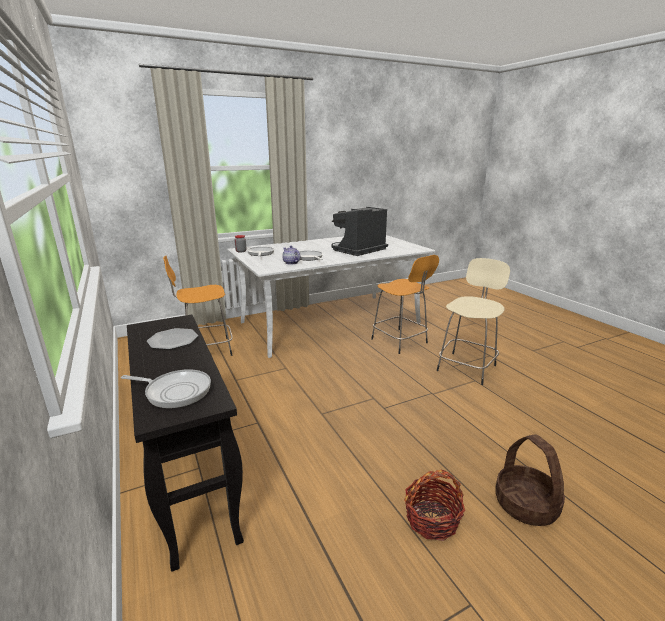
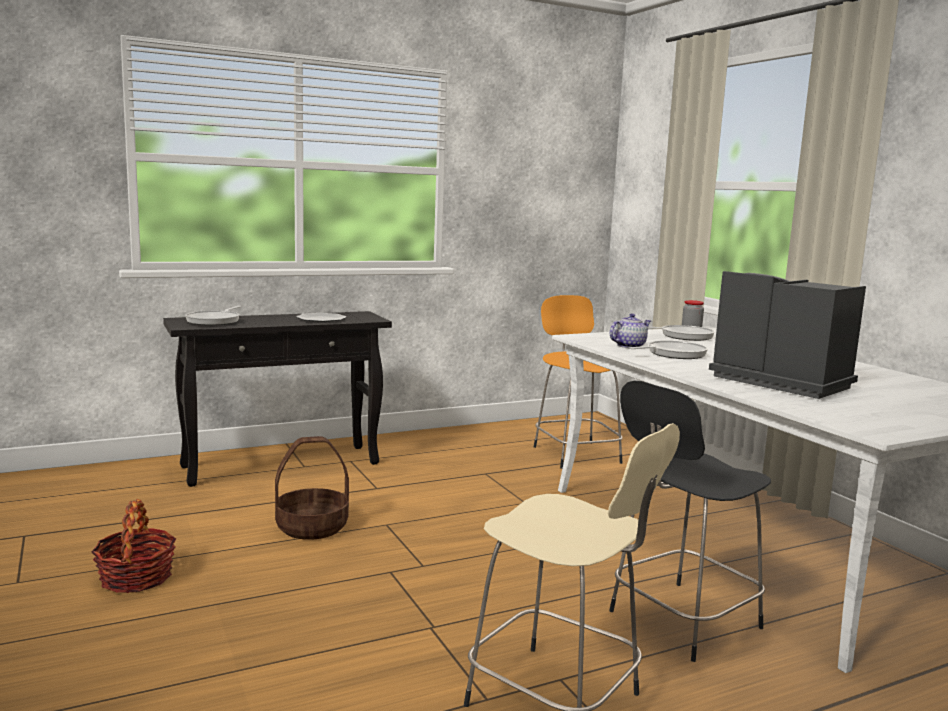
camera: 90 degrees right, 10 degrees down
(400, 342) = (681, 621): orange stool -> black stool
(525, 504) = (97, 656): basket -> basket (312, 527)

